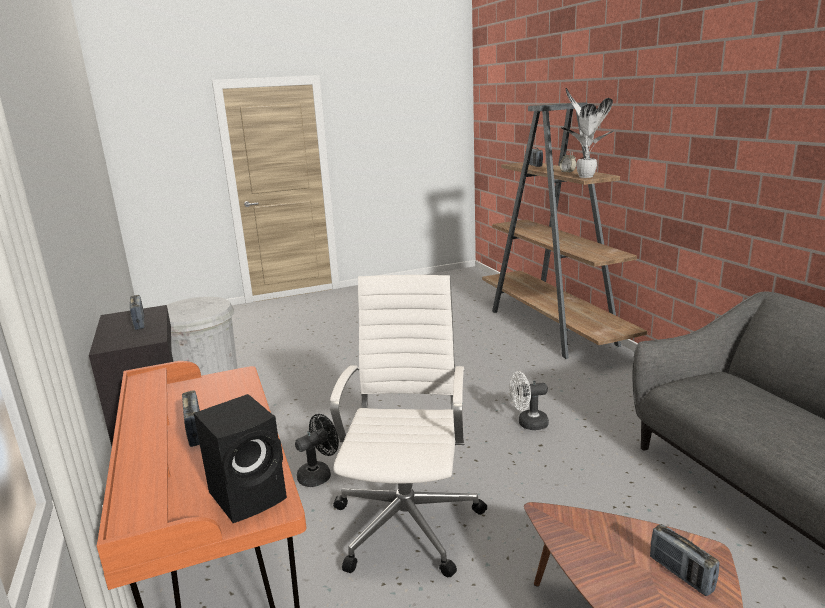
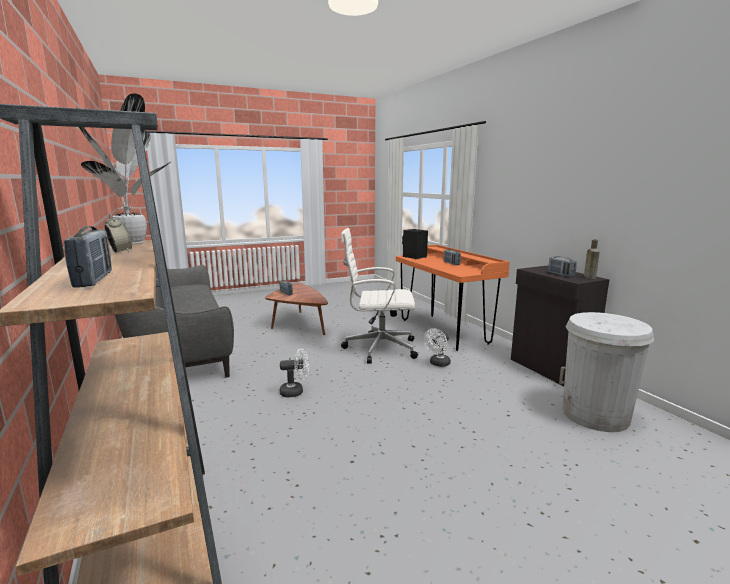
camera: 175 degrees right, 5 degrees down
(117, 317) = (589, 277): none -> brown bottle
(319, 474) = (438, 364): black fan -> white fan
(408, 520) = (378, 348): white office chair -> white office chair turned 90 degrees clockwise

